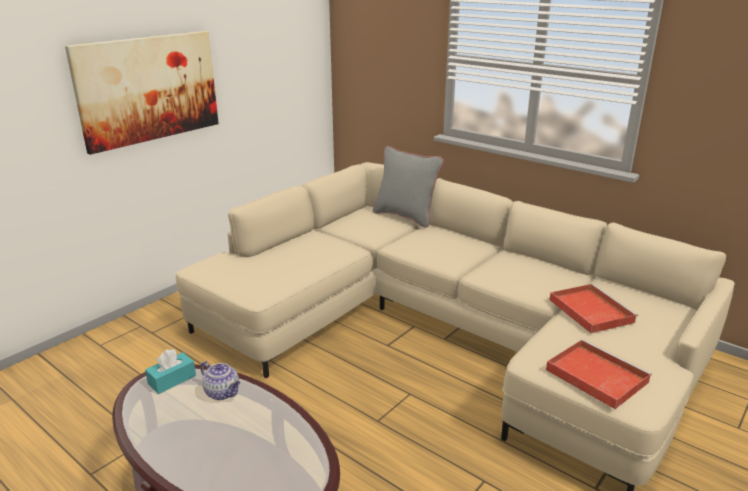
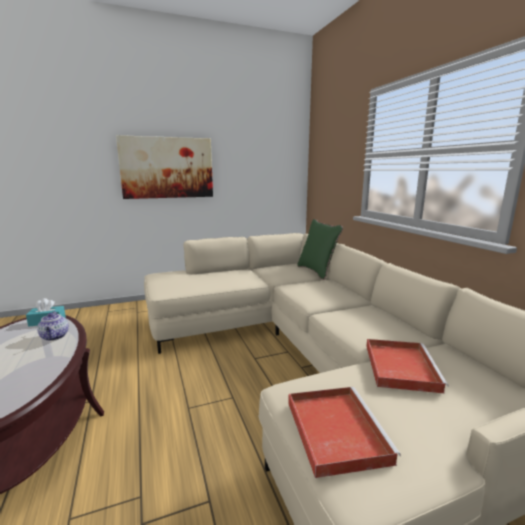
camera: 30 degrees right, 10 degrees down
(405, 216) = (317, 271): grey pillow -> green pillow

